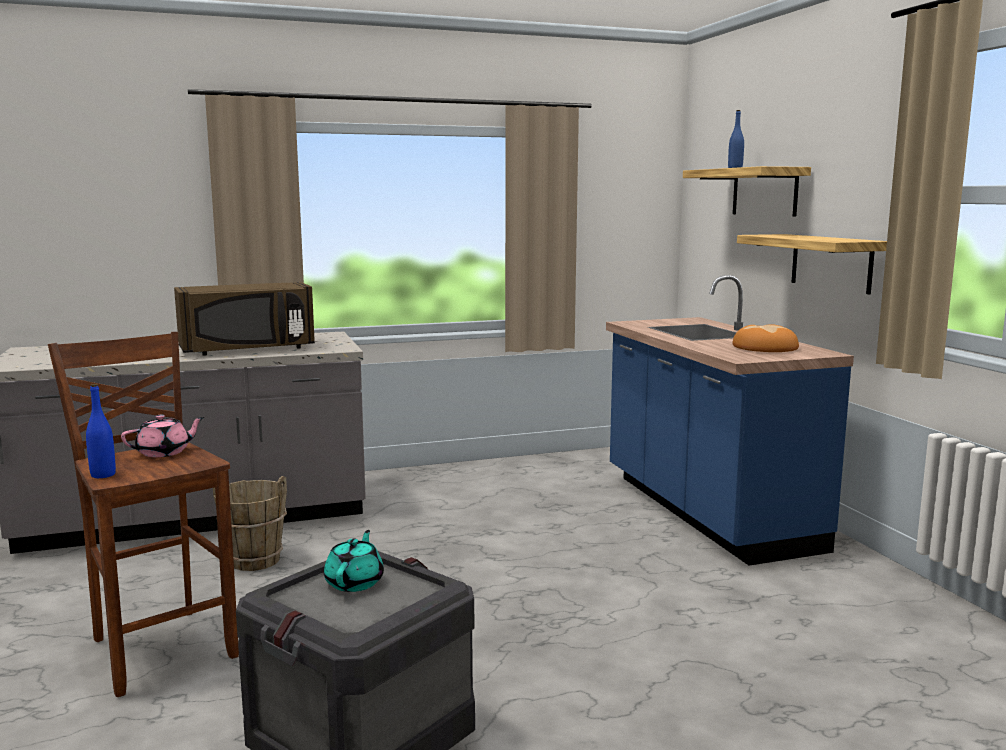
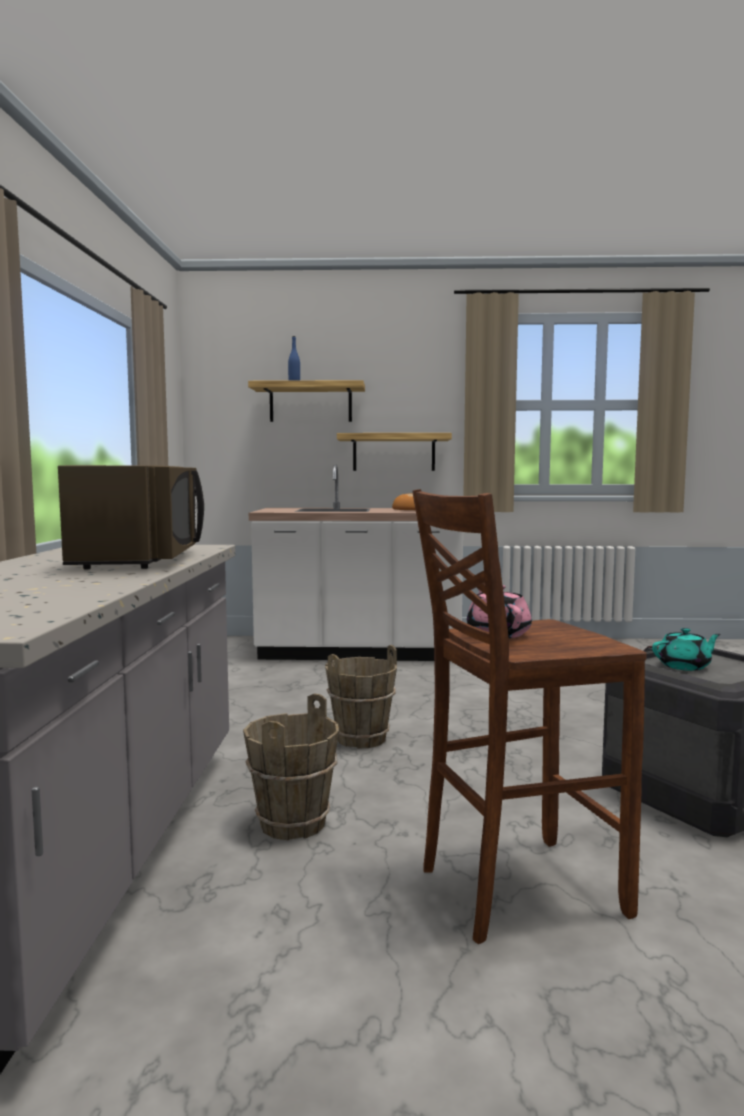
camera: 70 degrees left, 5 degrees down
(103, 475) = (589, 650): blue bottle -> none
(355, 582) = (685, 666): turquoise teapot -> turquoise teapot turned 135 degrees clockwise
(431, 555) = (361, 739): none -> brown bucket
(706, 512) = (359, 653): blue counter -> white counter

